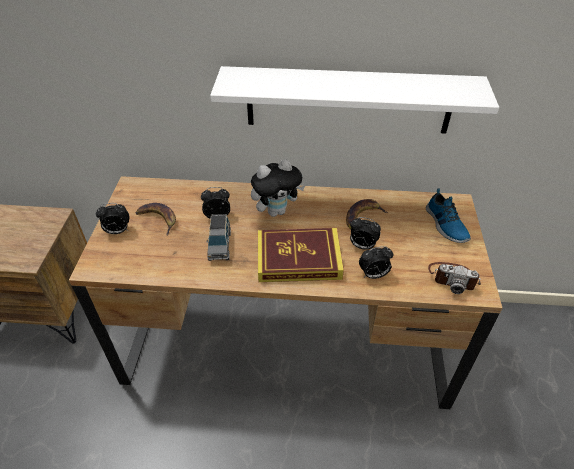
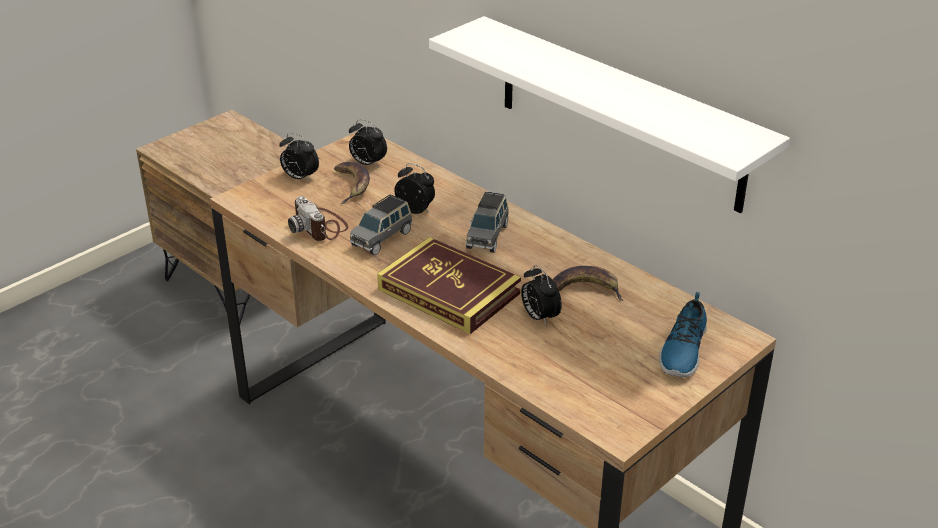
camera: 40 degrees right, 10 degrees down
(276, 211) = (487, 236): plush toy -> grey toy car
(373, 275) = (511, 349): alarm clock -> alarm clock (367, 164)
(452, 278) = (605, 402): camera -> camera (320, 227)

